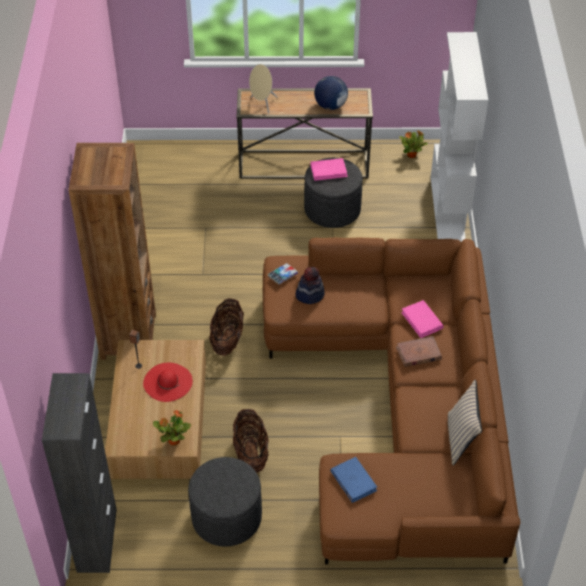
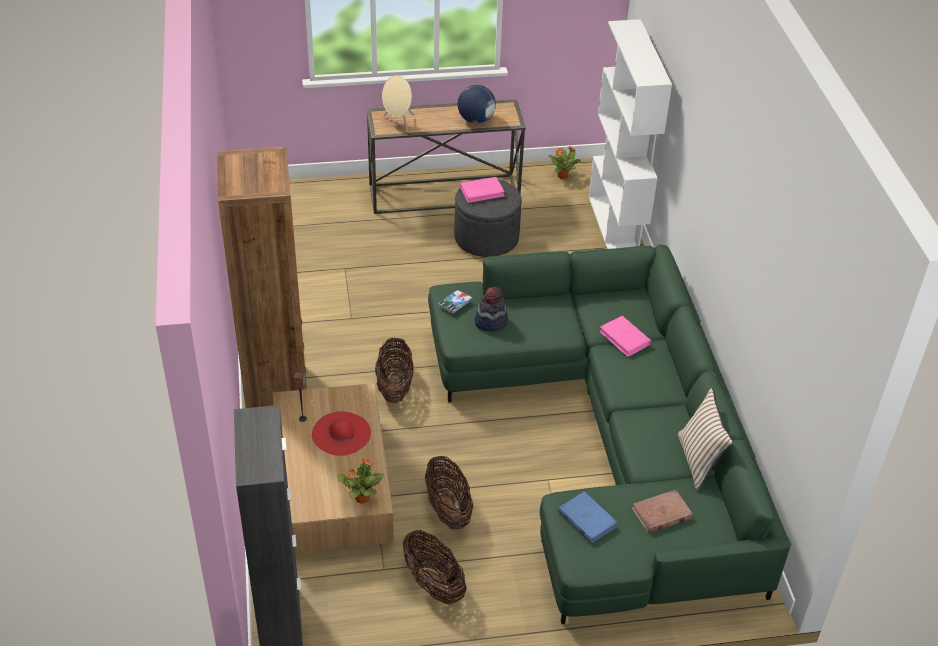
camera: 10 degrees left, 5 degrees down
(226, 517) = (433, 583): grey ottoman -> basket
(401, 407) = (610, 441): brown sofa -> green sofa
(418, 353) = (629, 373): brown book -> brown book (661, 514)

